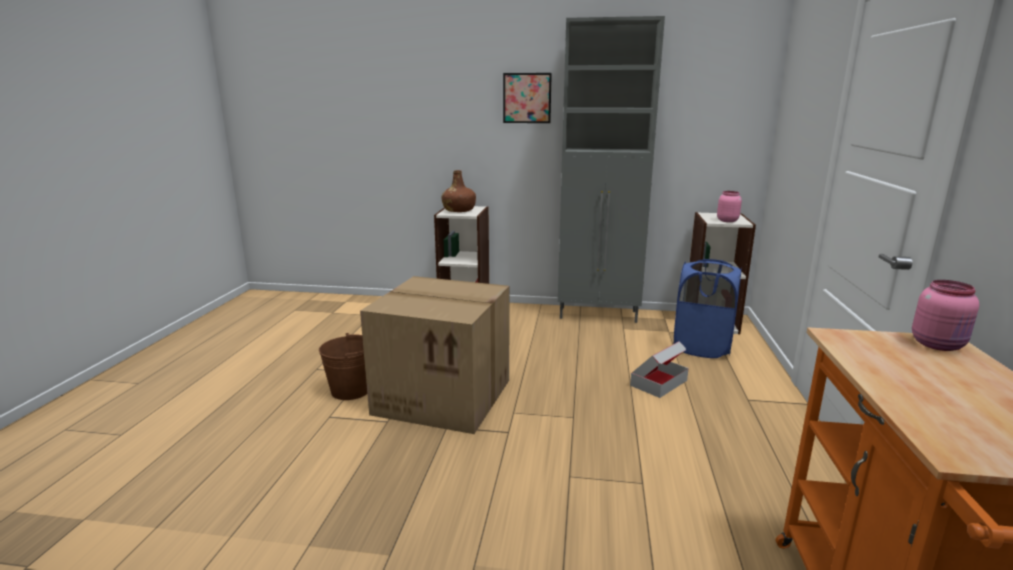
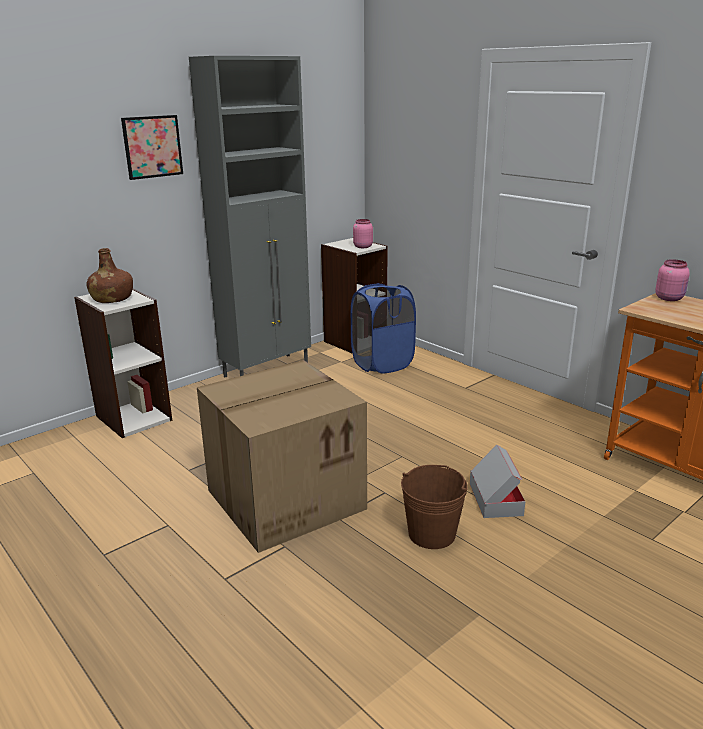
camera: 50 degrees left, 5 degrees up
(351, 390) = (191, 547): brown bucket -> brown bucket (432, 534)
(658, 383) = (404, 403): cardboard box -> cardboard box (495, 499)

